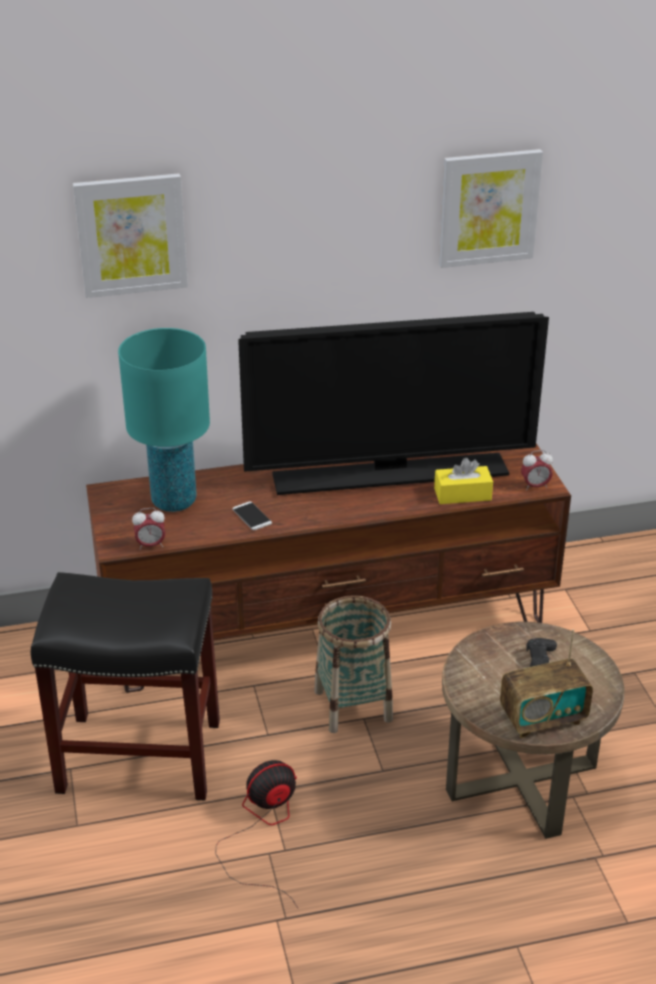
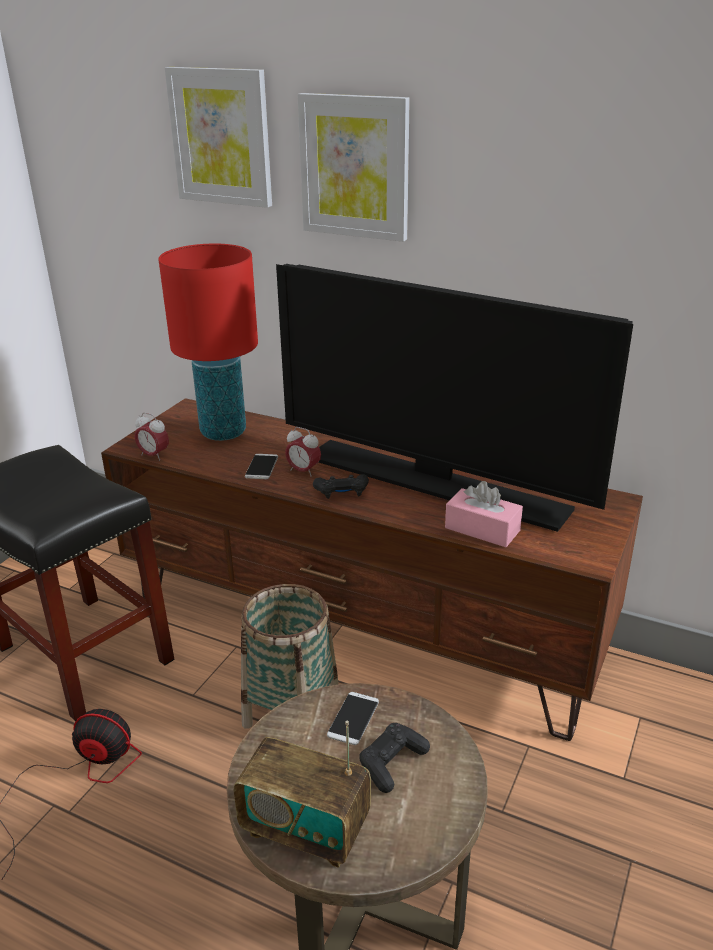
camera: 40 degrees right, 5 degrees down
(174, 501) = (223, 432): turquoise table lamp -> red table lamp
(339, 510) = (342, 492): none -> black game controller
(462, 494) = (482, 529): yellow tissue box -> pink tissue box
(488, 207) = (620, 176): picture -> picture (355, 167)
(494, 653) = (353, 718): none -> phone
(535, 486) = (576, 555): alarm clock -> alarm clock (303, 471)

